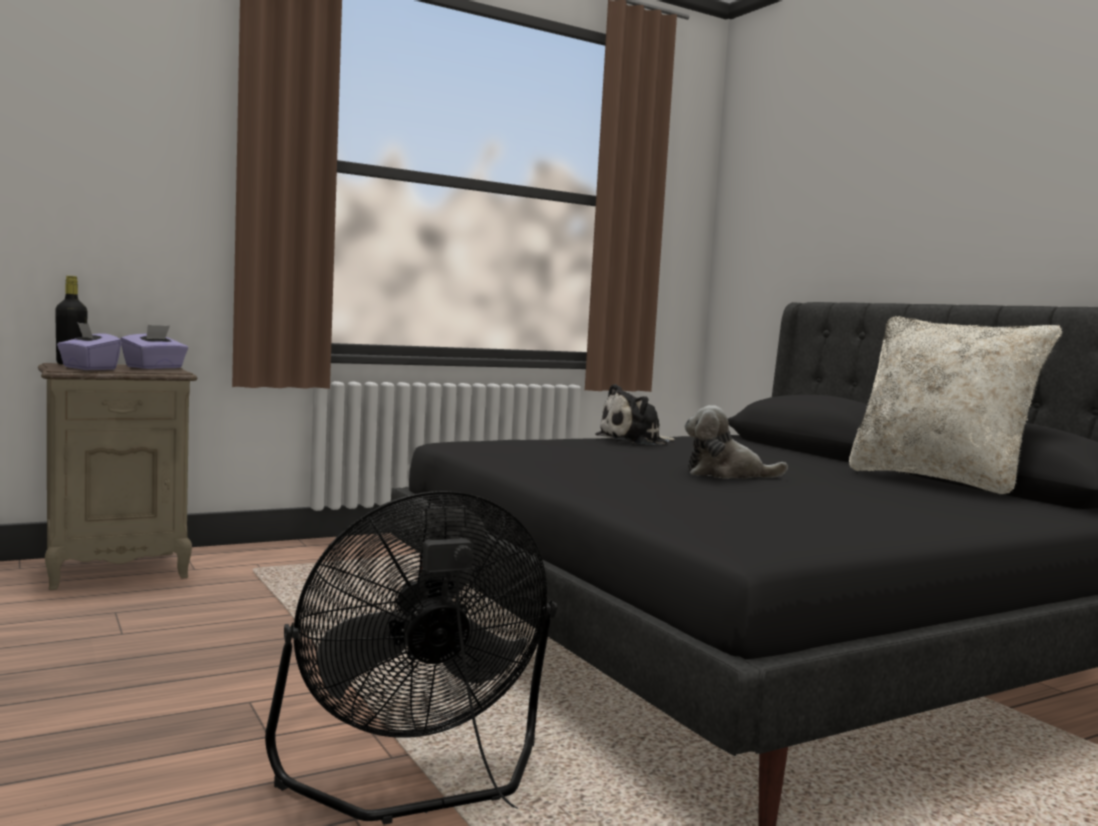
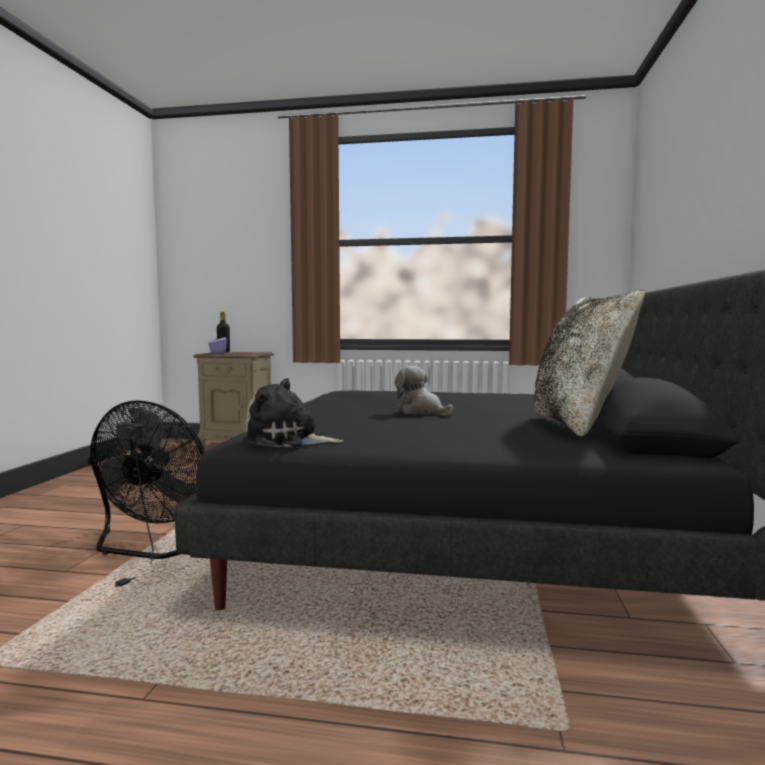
camera: 40 degrees right, 0 degrees up
(155, 368) = (250, 352): purple tissue box -> none
(635, 441) = (460, 394): plush toy -> plush toy (288, 440)

